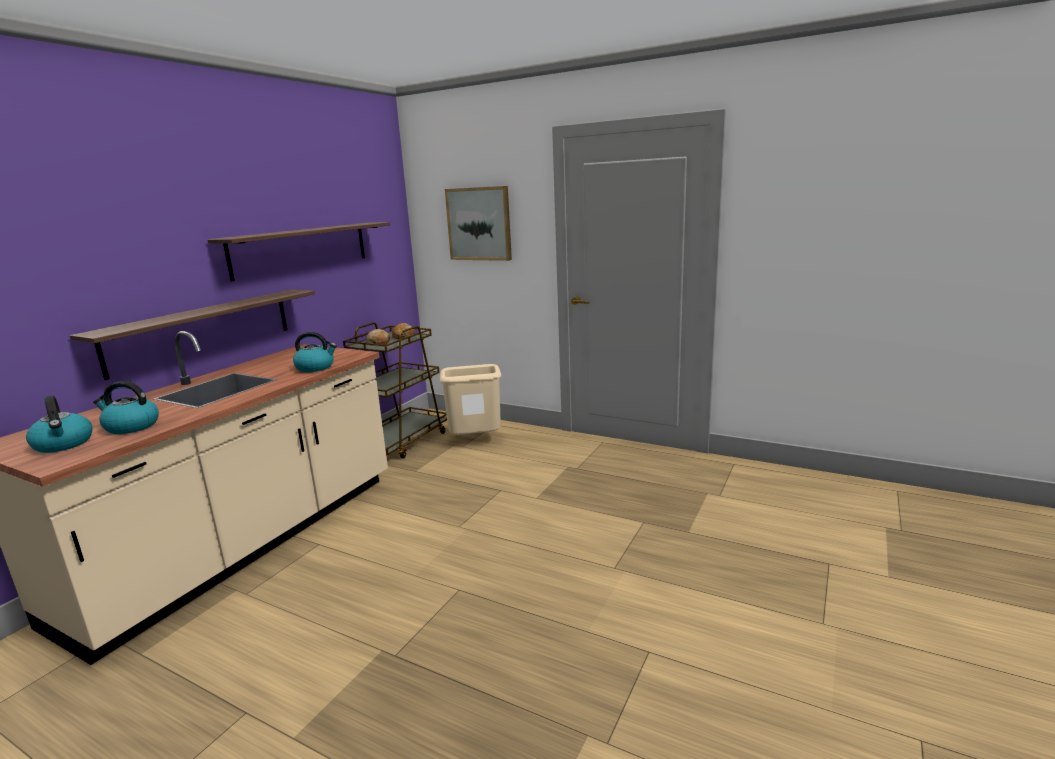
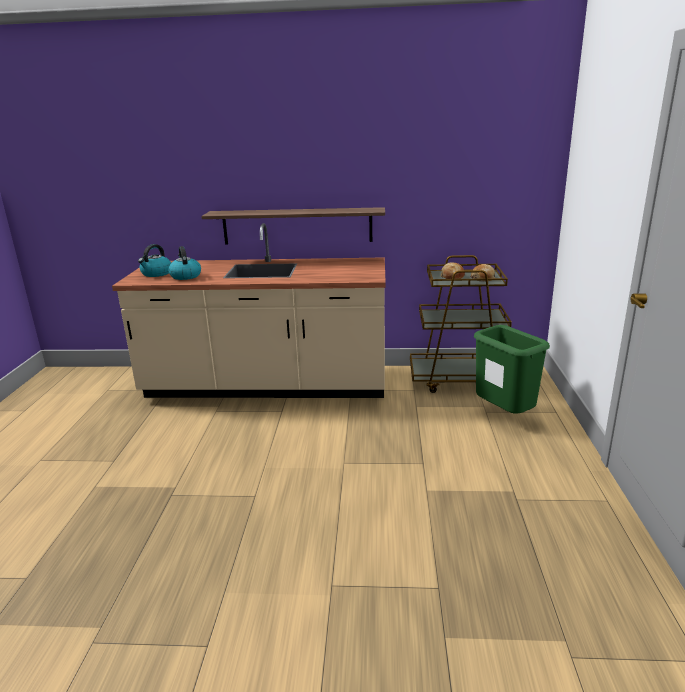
camera: 65 degrees right, 5 degrees up
(302, 249) = (404, 172): shelf -> none
(316, 367) = (325, 277): kettle -> none
(476, 441) = (504, 415): beige trash can -> green trash can
(479, 224) = (602, 167): picture -> none

